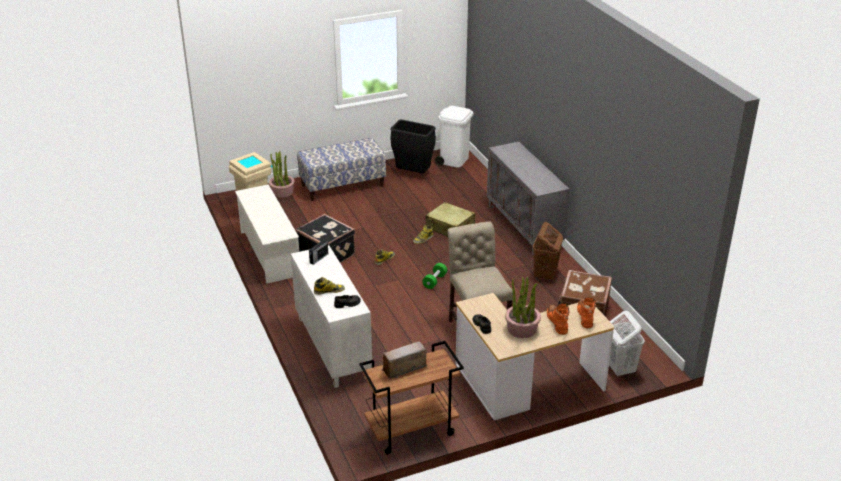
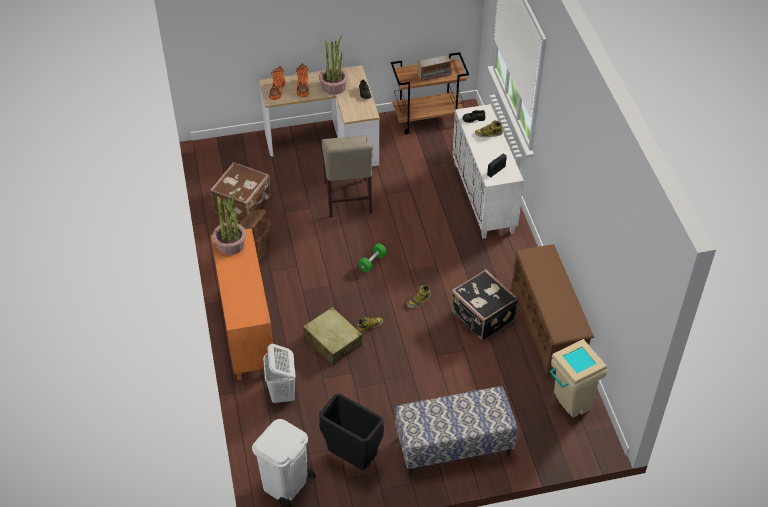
camera: 170 degrees left, 15 degrees up
(269, 253) = (547, 327): white shoe rack -> brown shoe rack
(282, 192) = (536, 443): potted plant -> potted plant (230, 244)
(524, 227) = (246, 329): grey cabinet -> orange cabinet
(619, 368) = (242, 147): white laundry basket -> white laundry basket (282, 393)

